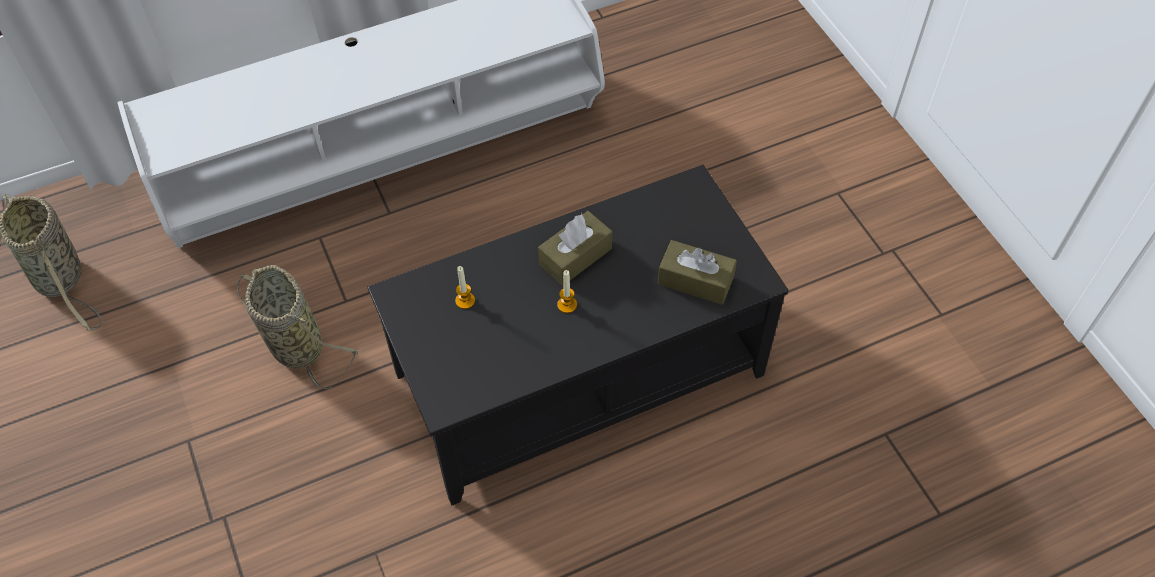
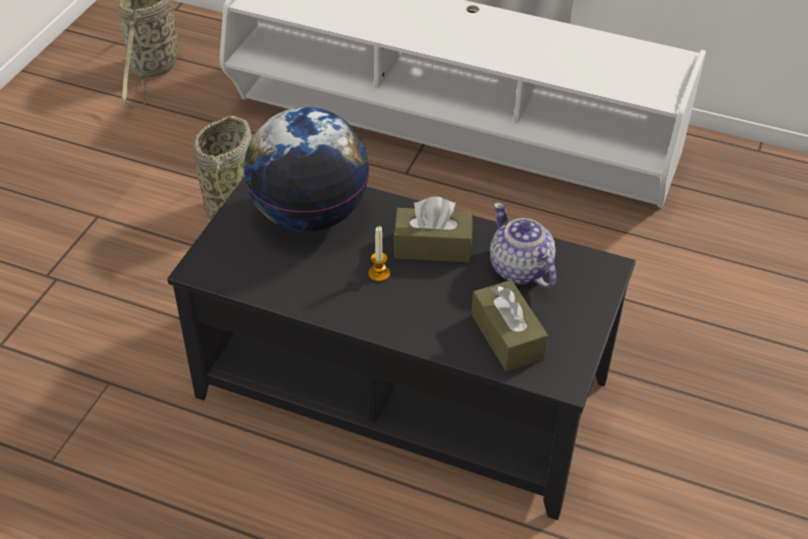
camera: 45 degrees right, 10 degrees down
(465, 301) = (309, 214): candle -> globe
(647, 227) = (520, 269): none -> teapot

